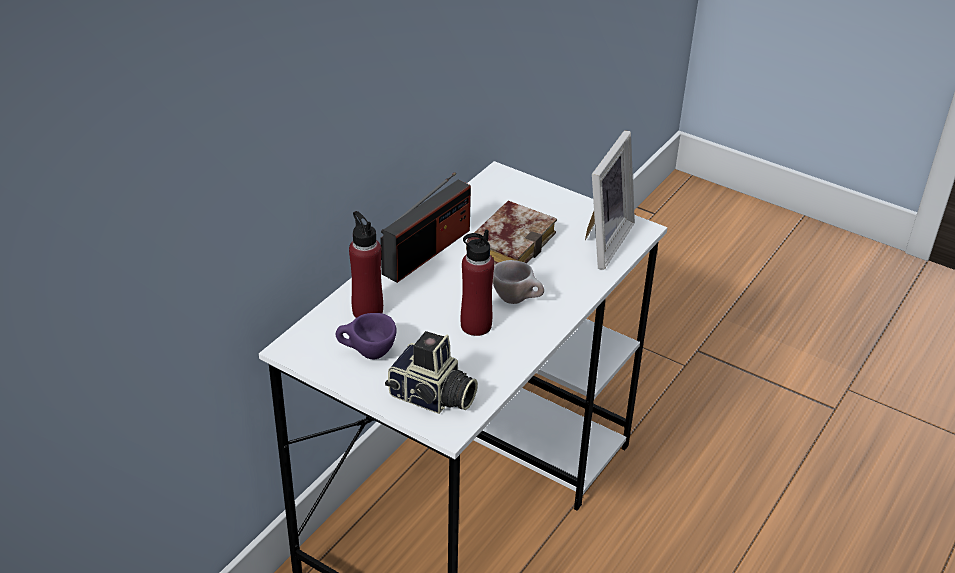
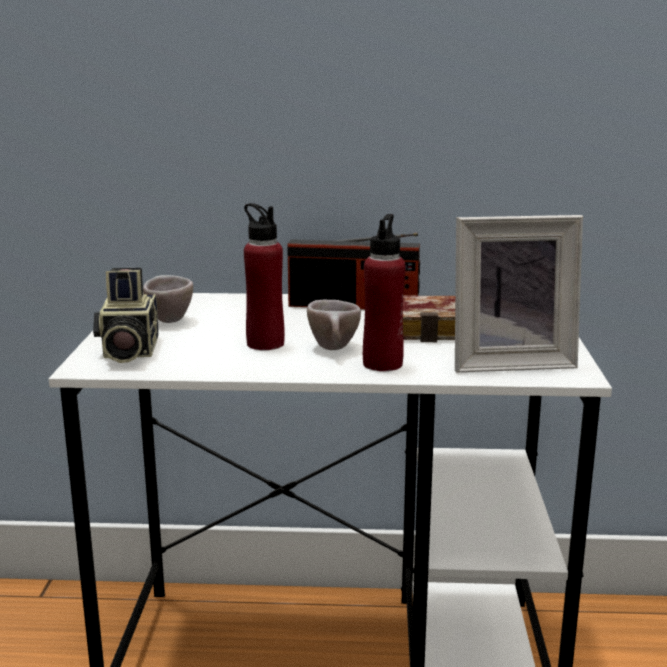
camera: 60 degrees right, 20 degrees down
(366, 354) = (166, 319): purple cup -> beige cup
(367, 311) = (230, 306): red bottle -> red bottle (383, 364)

